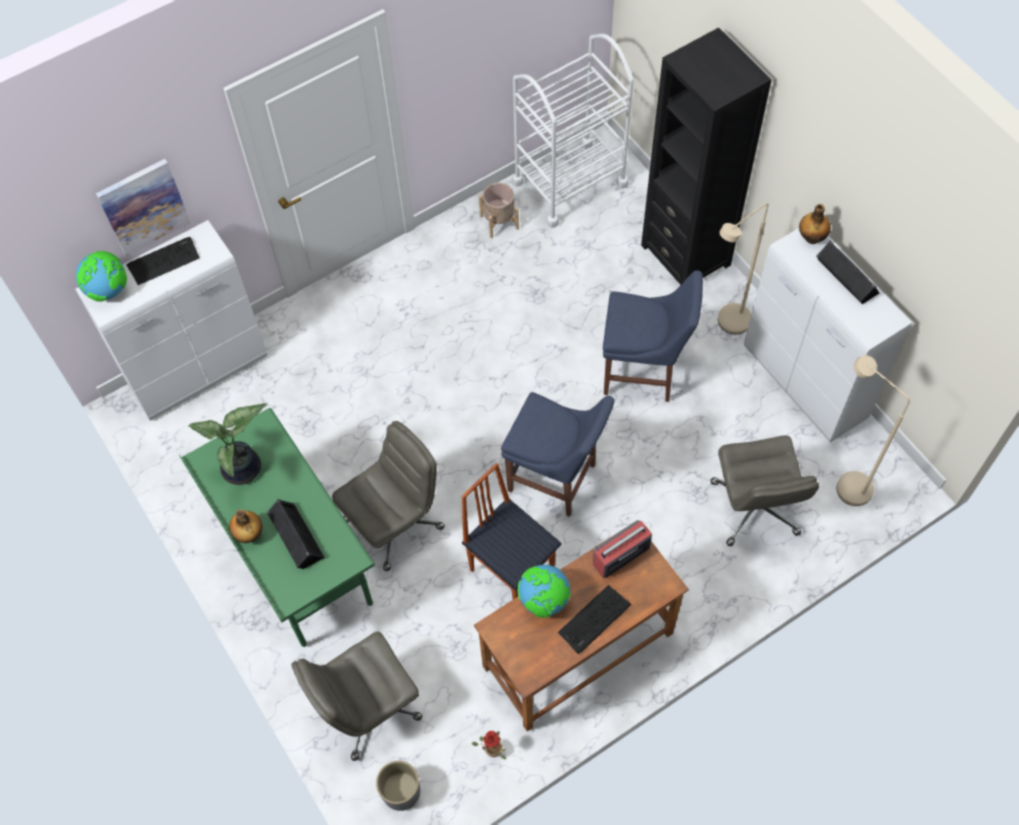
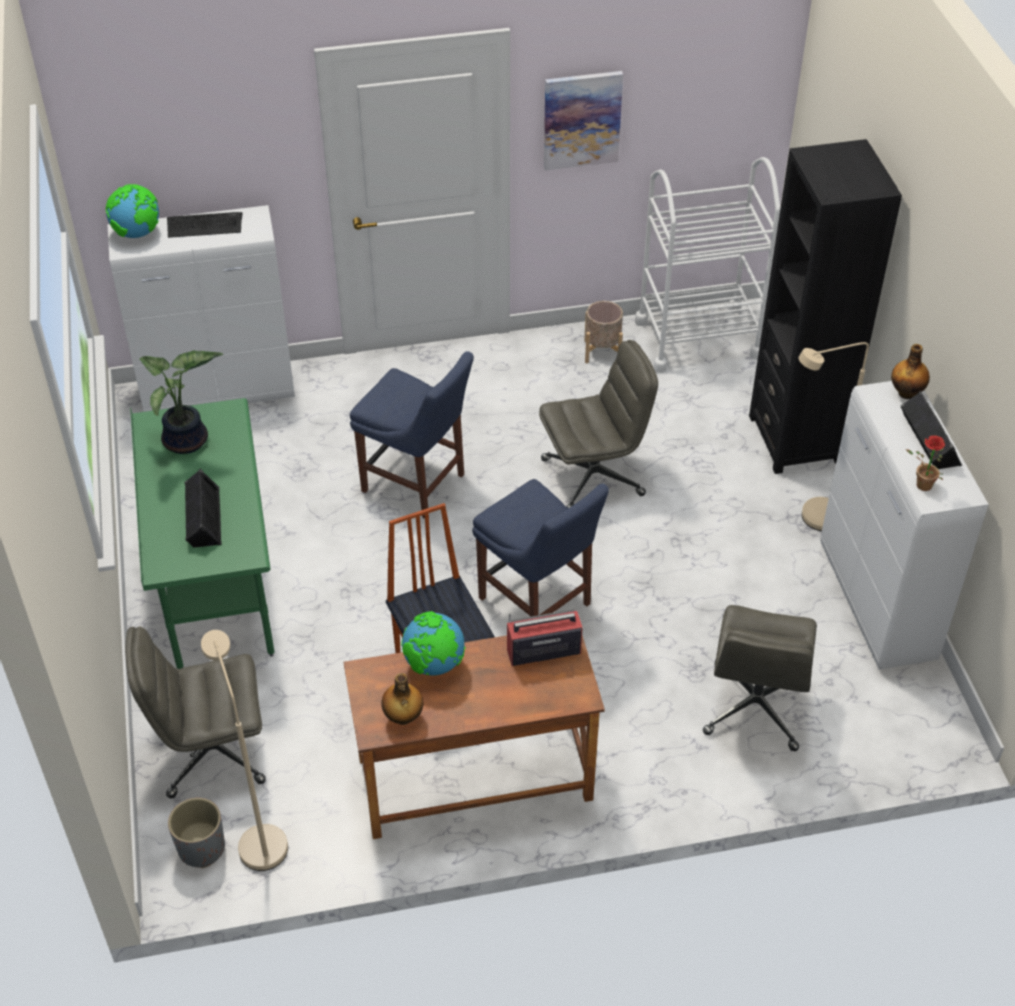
camera: 20 degrees right, 15 degrees down
(143, 206) = (201, 156): picture -> picture (581, 119)
(249, 534) = (157, 499): bottle -> bottle (403, 717)
(394, 523) = (339, 587): grey office chair -> grey office chair (594, 476)
(491, 752) = (321, 845): potted plant -> potted plant (920, 485)
(594, 619) = (479, 702): keyboard -> none
(644, 372) = (691, 534): blue chair -> blue chair (417, 485)
(846, 482) = (880, 717): beige floor lamp -> beige floor lamp (259, 837)

